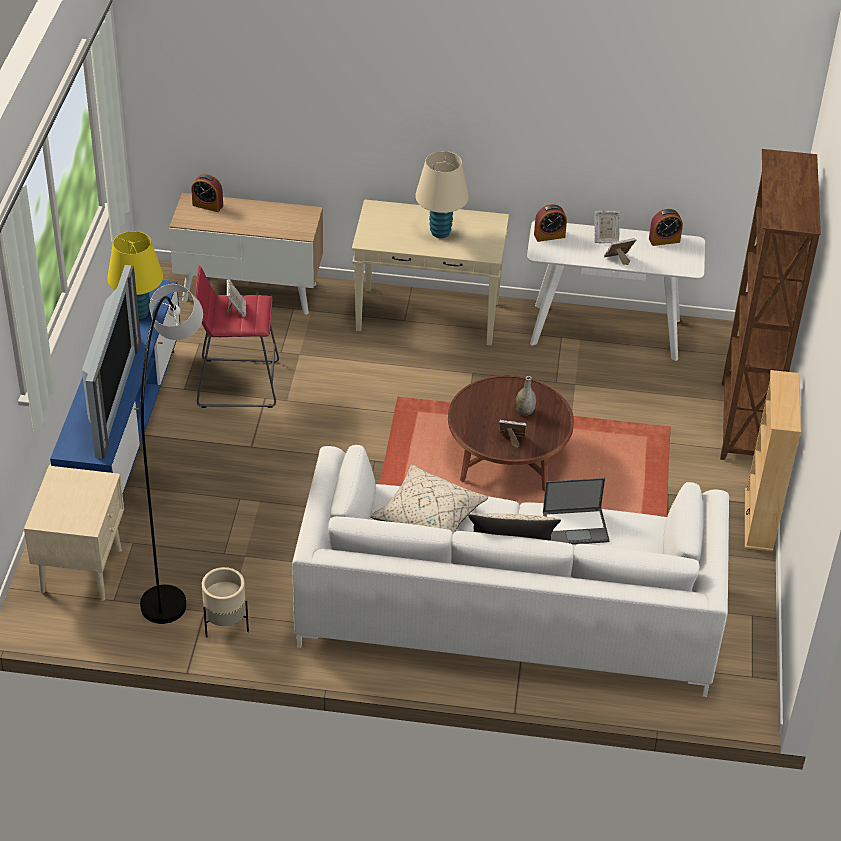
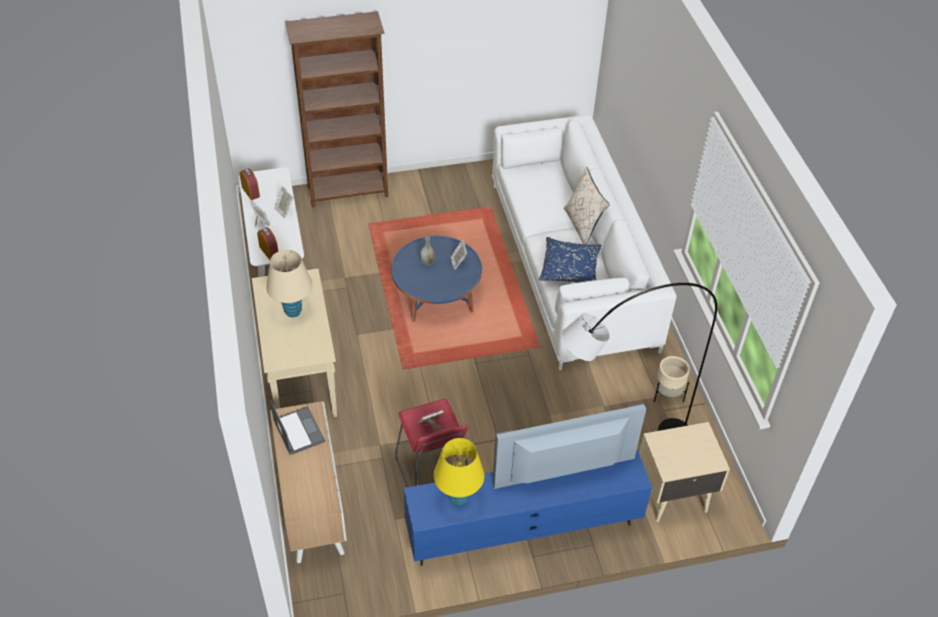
camera: 110 degrees left, 5 degrees up
(207, 205) = (298, 494): alarm clock -> none
(428, 517) = (570, 269): beige pillow -> blue pillow
(507, 457) = (436, 295): brown coffee table -> blue coffee table
(576, 526) = (537, 202): laptop -> laptop (298, 430)
(759, 520) = (434, 173): beige bookcase -> none

